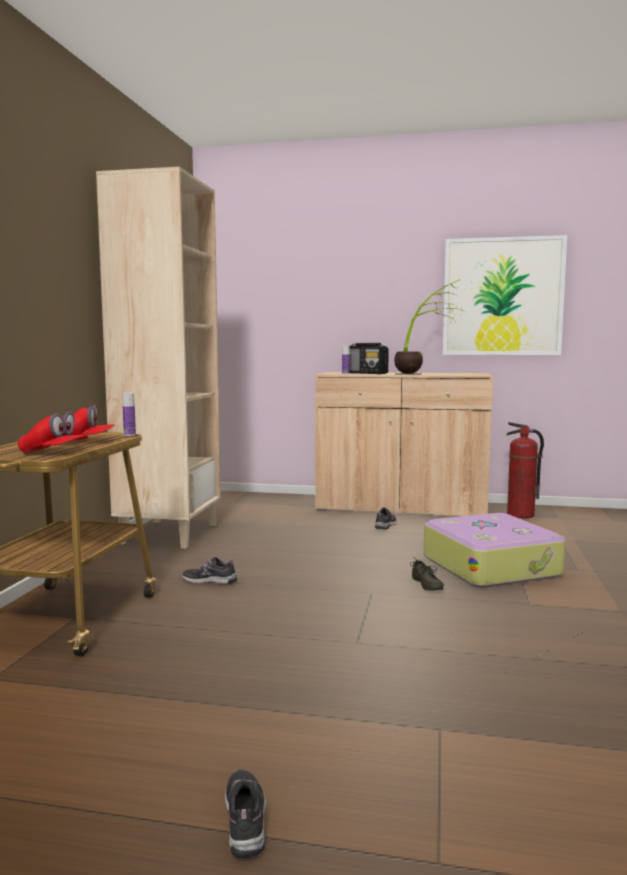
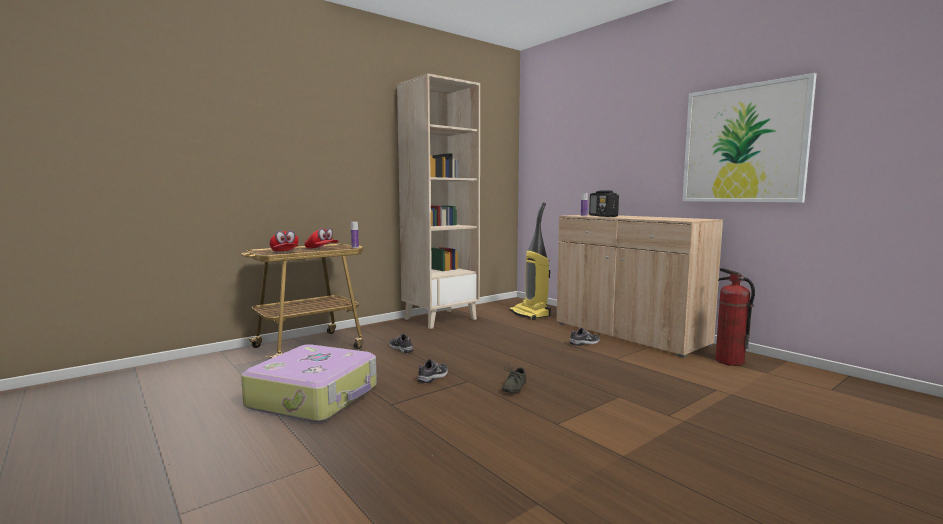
camera: 40 degrees right, 0 degrees up
(245, 820) = (173, 456): shoe -> shoe (433, 377)
(265, 507) = (530, 314): none -> vacuum cleaner
(424, 374) = (646, 218): potted plant -> none
(491, 566) = (596, 390): suitcase -> suitcase (315, 396)

